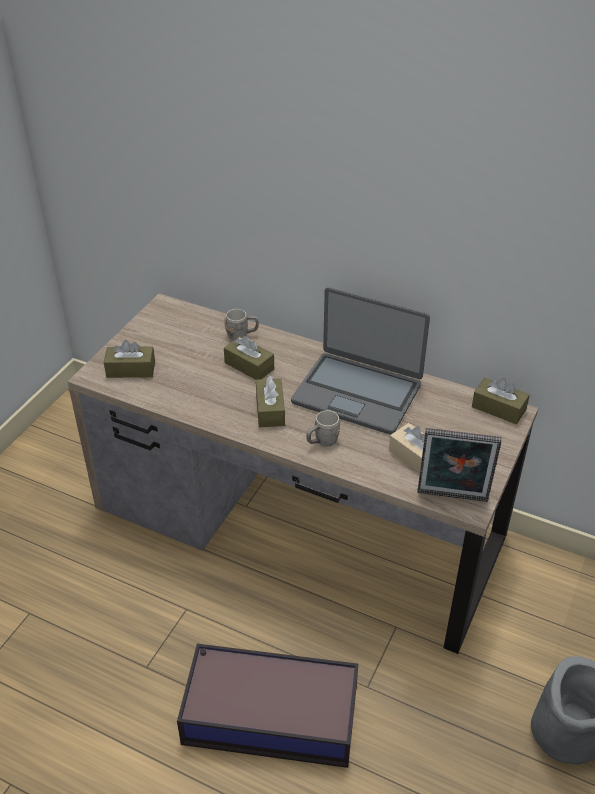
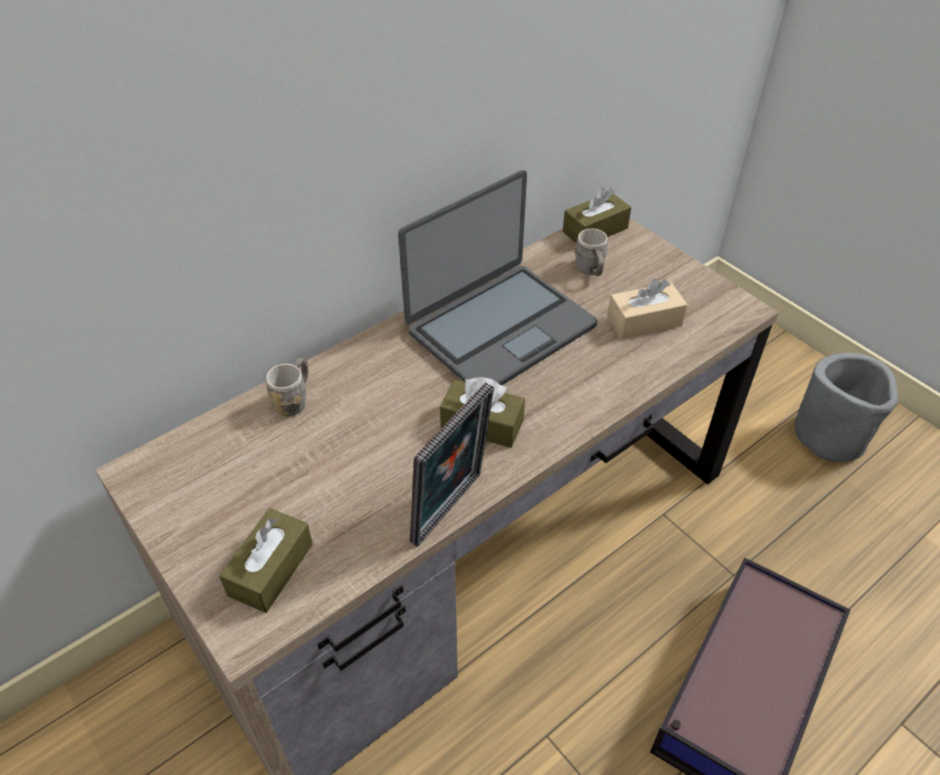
camera: 65 degrees left, 5 degrees up
(249, 366) = (371, 415): brown tissue box -> none
(322, 442) = (574, 393): grey mug -> grey mug (591, 271)
(452, 498) = (723, 318): picture frame -> picture frame (451, 510)

